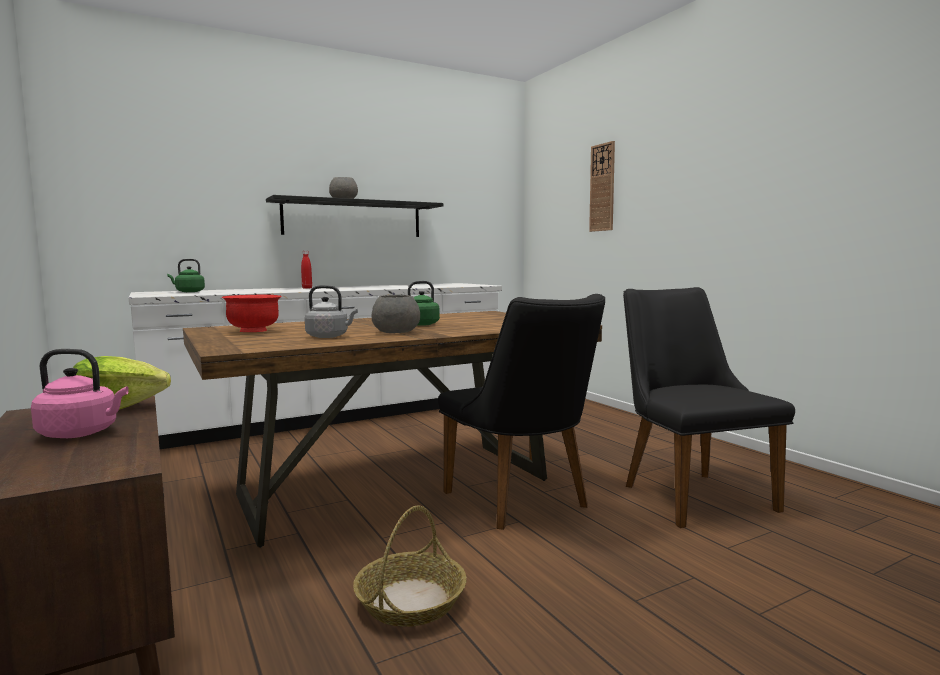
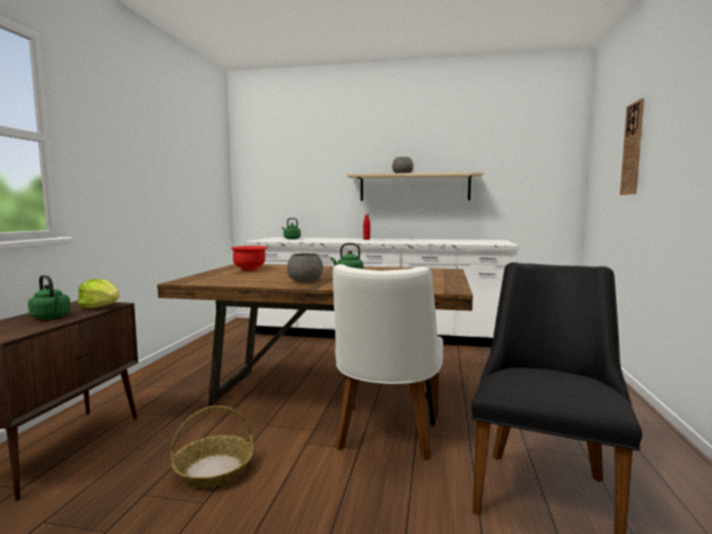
camera: 40 degrees right, 0 degrees up
(82, 433) = (51, 317): pink kettle -> green kettle
(329, 336) = (259, 279): grey kettle -> none
(353, 219) = (414, 187): black shelf -> beige shelf
(523, 503) = (385, 437): black chair -> white chair

